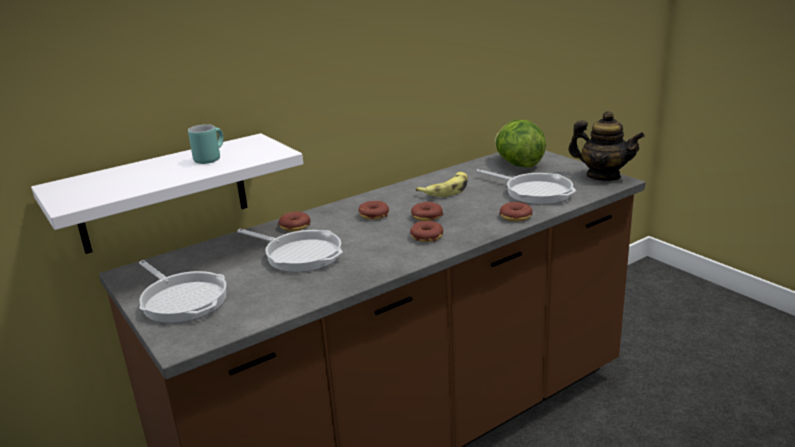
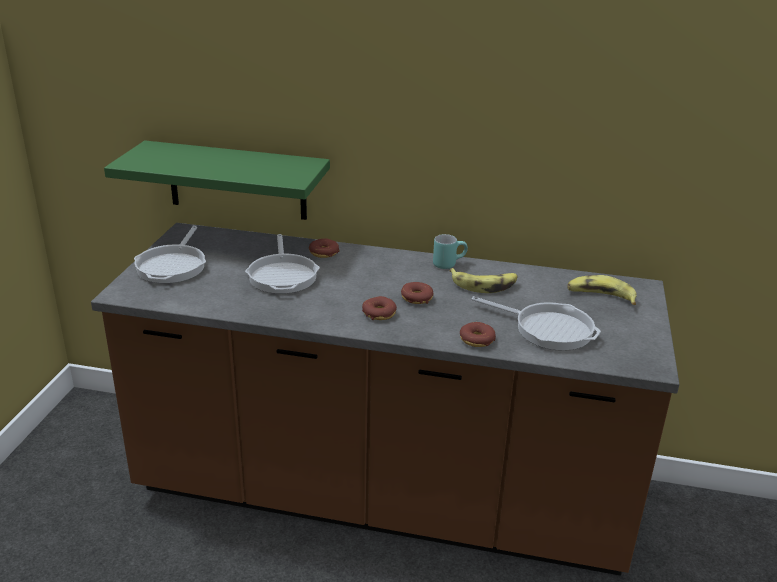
camera: 45 degrees right, 5 degrees up
(163, 193) = (237, 180): white shelf -> green shelf
(209, 158) = (252, 165): turquoise mug -> turquoise mug (448, 263)
(374, 215) = (387, 274): donut -> none
(518, 164) = (600, 297): lettuce -> banana
(534, 191) = (548, 329): frying pan -> frying pan turned 60 degrees counterclockwise
(603, 176) = (649, 353): teapot -> none

